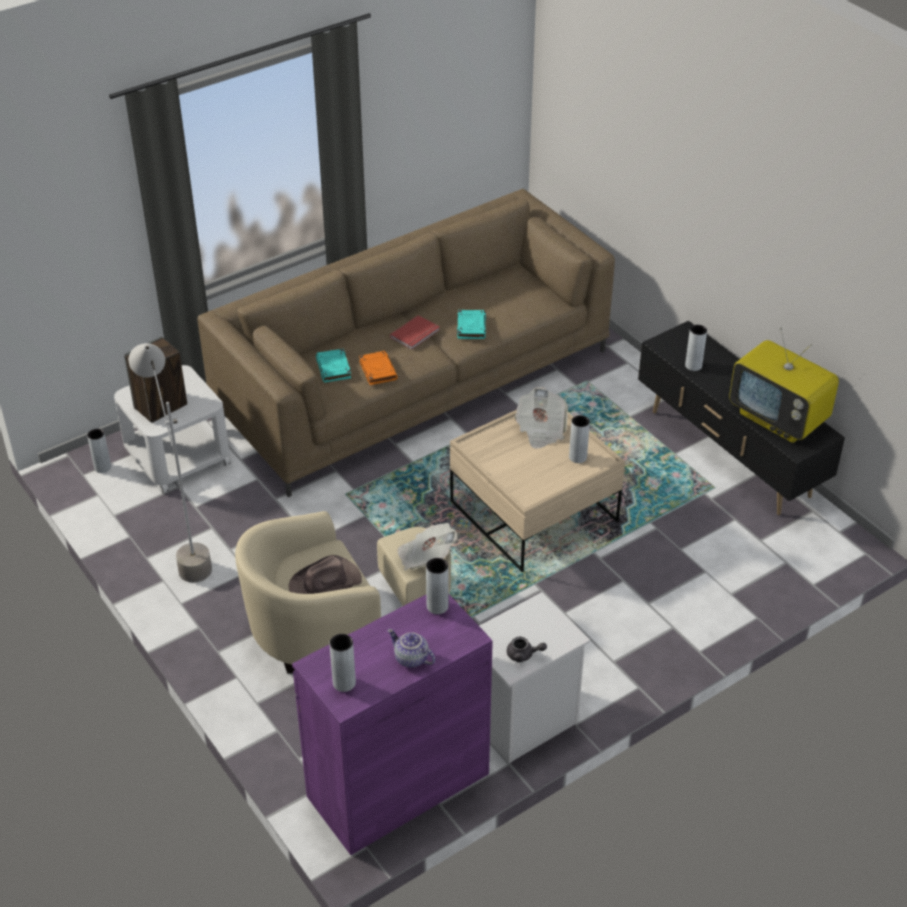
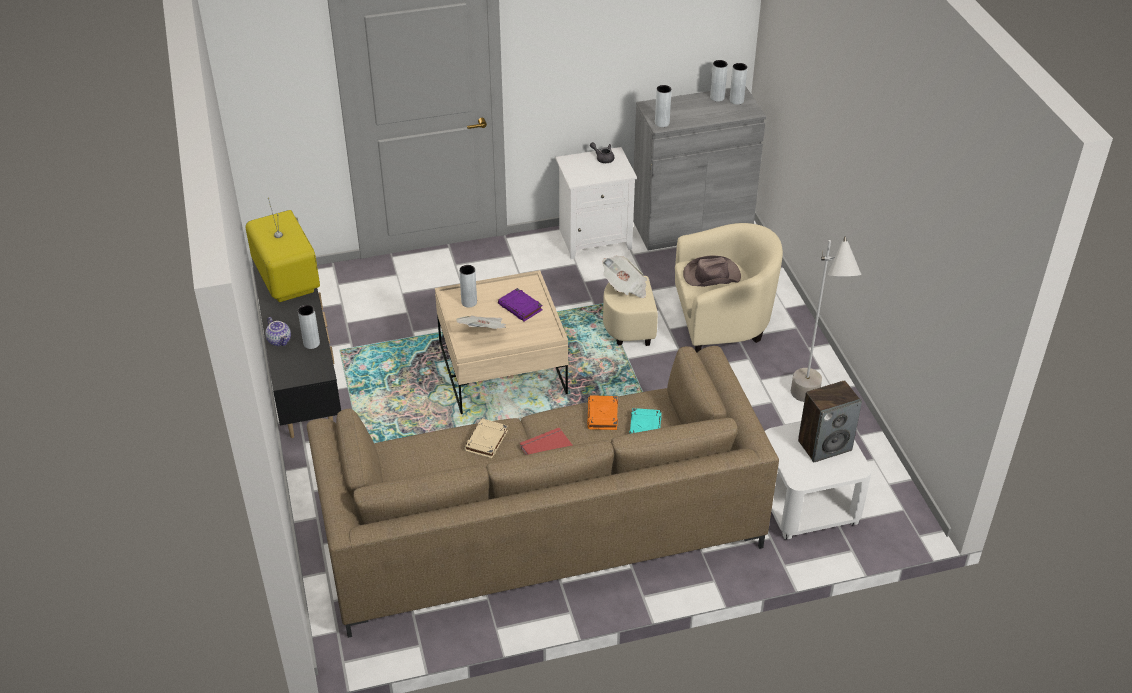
camera: 160 degrees left, 0 degrees up
(102, 467) = (883, 512): grey vase -> grey vase (717, 97)
(398, 785) = (691, 225): purple cabinet -> grey cabinet
(410, 659) = (691, 103): teapot -> teapot (280, 340)
(471, 327) = (486, 441): turquoise book -> beige book
(519, 465) = (520, 307): none -> purple book

